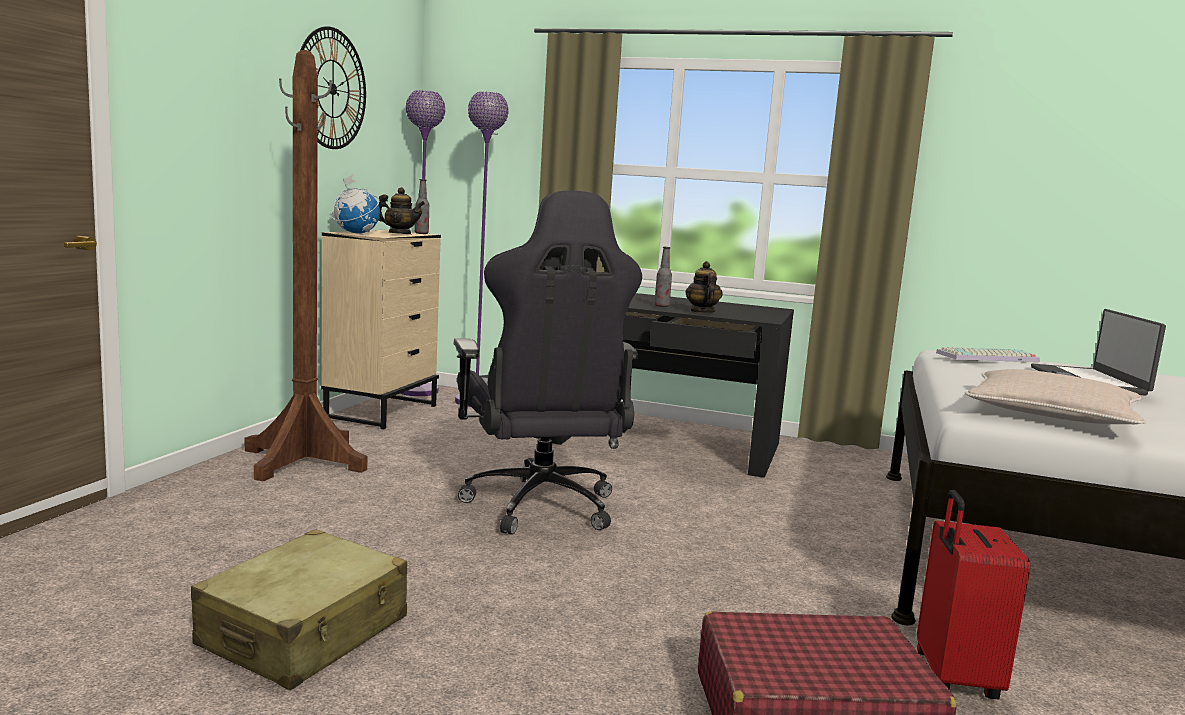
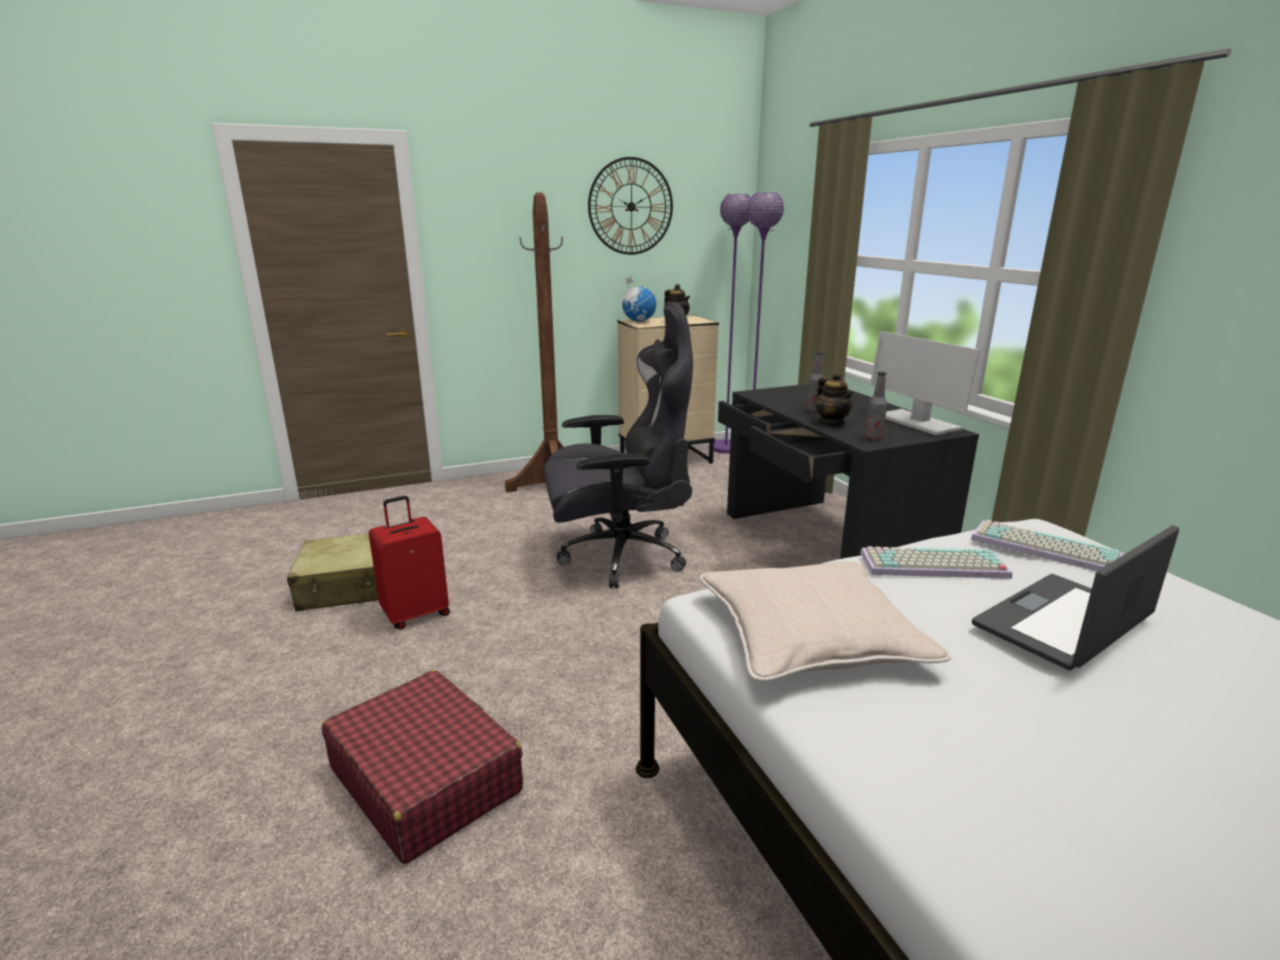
camera: 50 degrees right, 10 degrees up
(421, 233) = (702, 321): bottle -> bottle (873, 438)
(538, 503) = (614, 558): black office chair -> black office chair turned 135 degrees counterclockwise
(702, 311) = (832, 423): teapot -> teapot turned 120 degrees clockwise
(743, 306) = (916, 422): none -> monitor
(953, 677) = (575, 830): red suitcase -> red suitcase (416, 614)
(981, 375) = (932, 566): none -> keyboard

